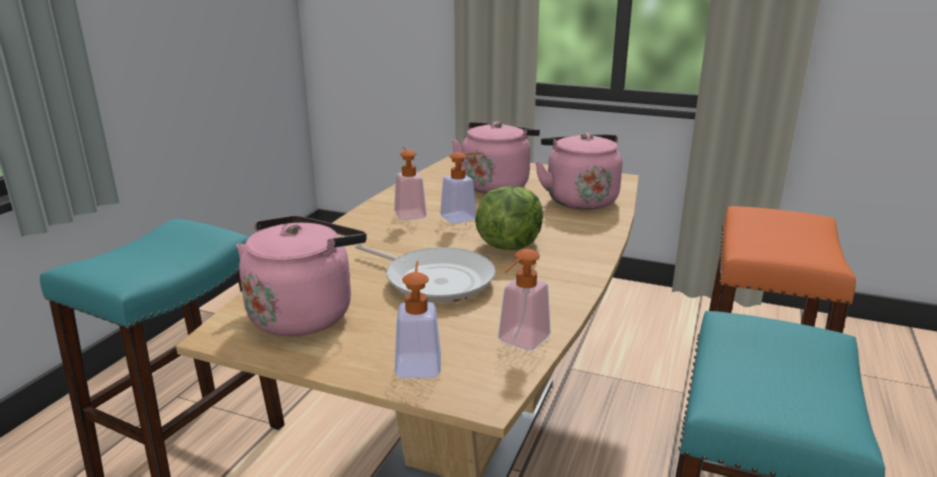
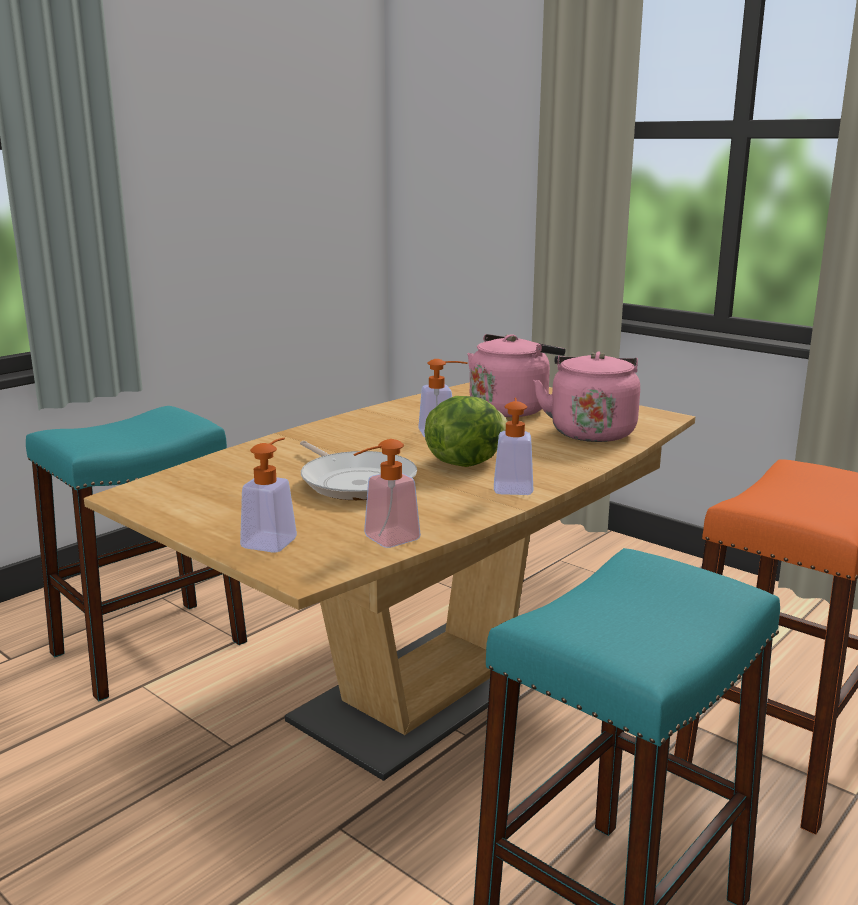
camera: 20 degrees right, 5 degrees down
(304, 313) = (209, 490): pink kettle -> none
(409, 213) = (390, 424): soap dispenser -> soap dispenser (513, 486)

